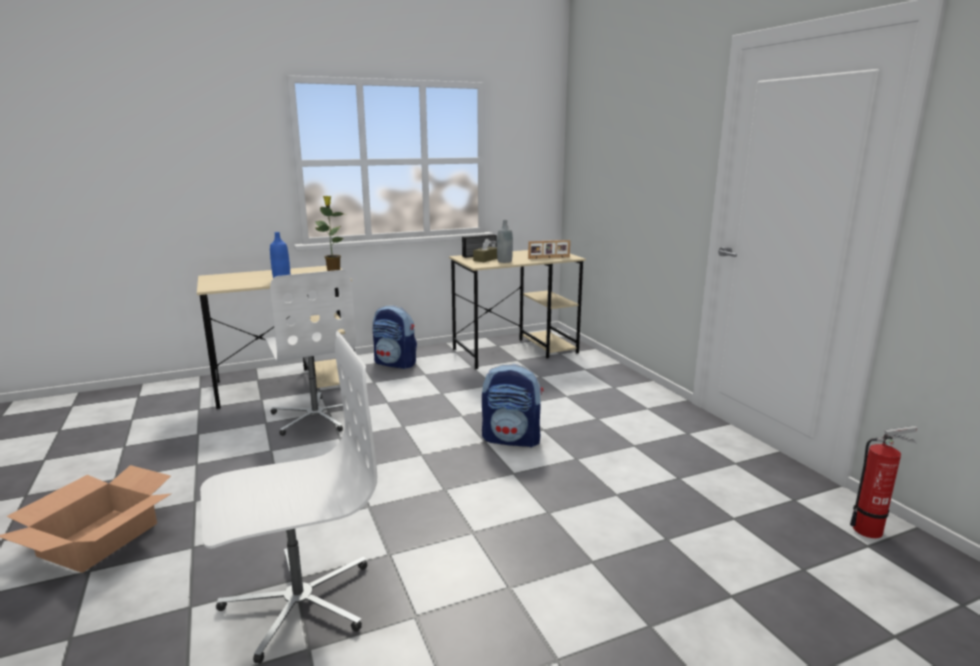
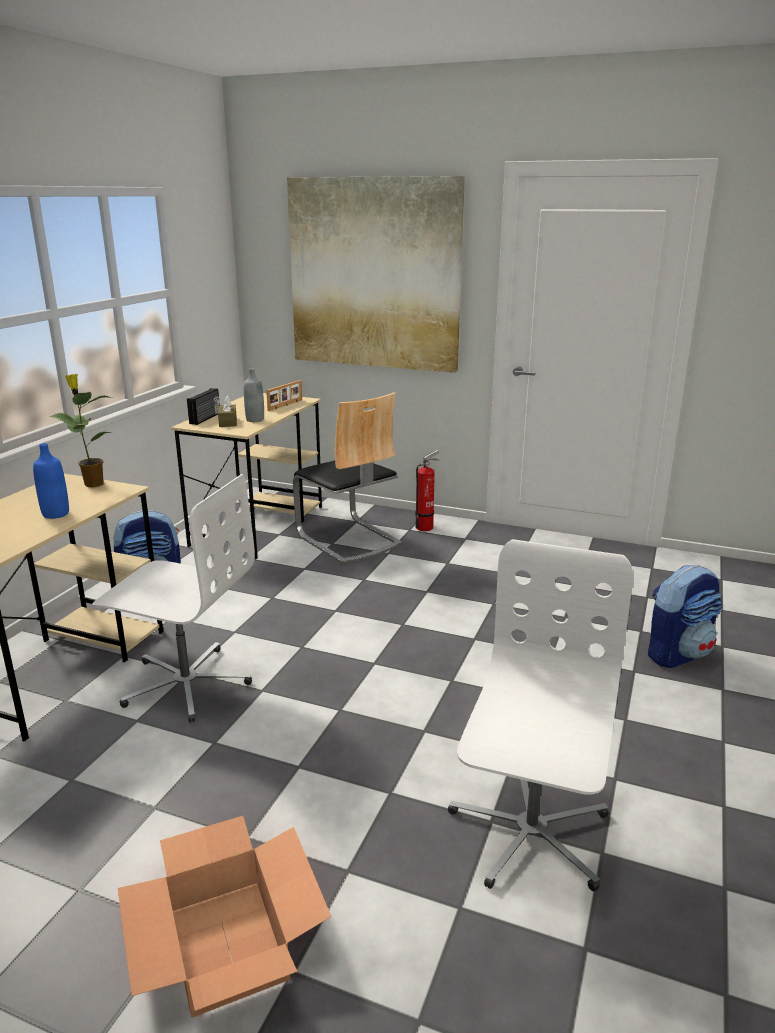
camera: 45 degrees left, 5 degrees up
(512, 439) = (420, 611): backpack -> backpack (677, 653)
(555, 378) = (348, 539): none -> chair
(636, 153) = (374, 274): none -> picture
(871, 530) = (709, 568): fire extinguisher -> fire extinguisher (426, 527)

